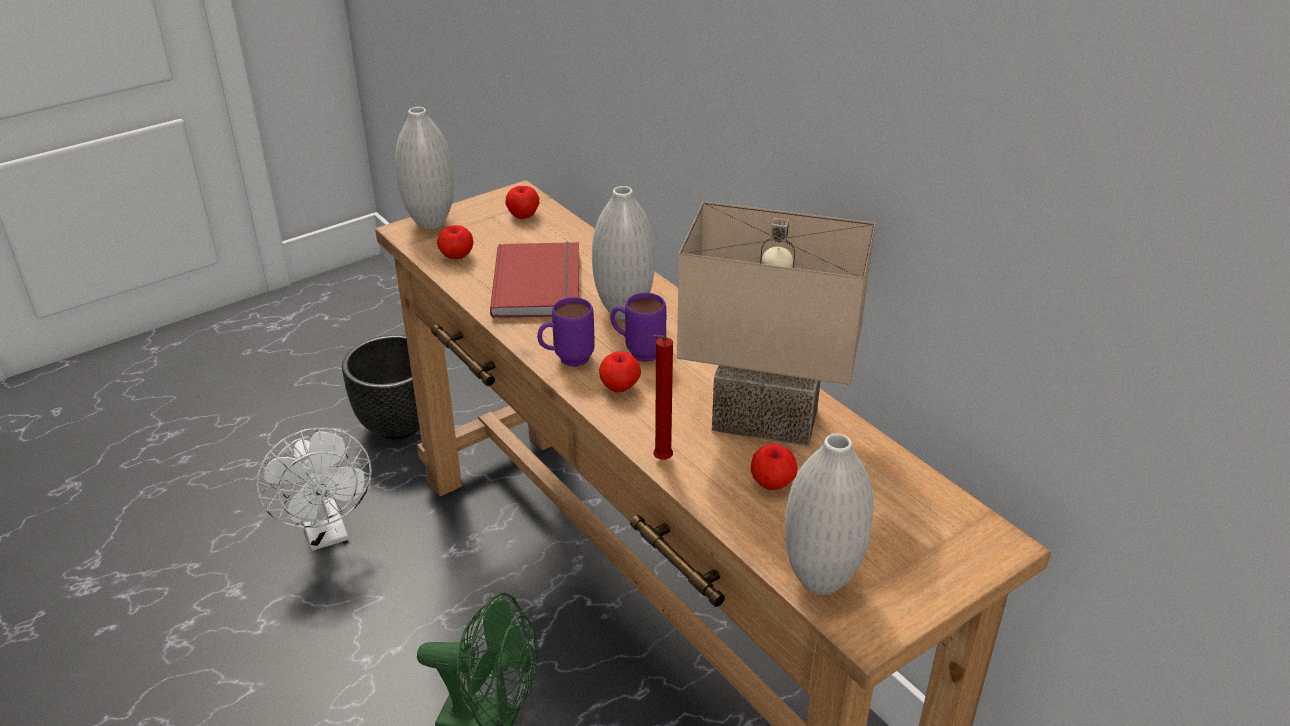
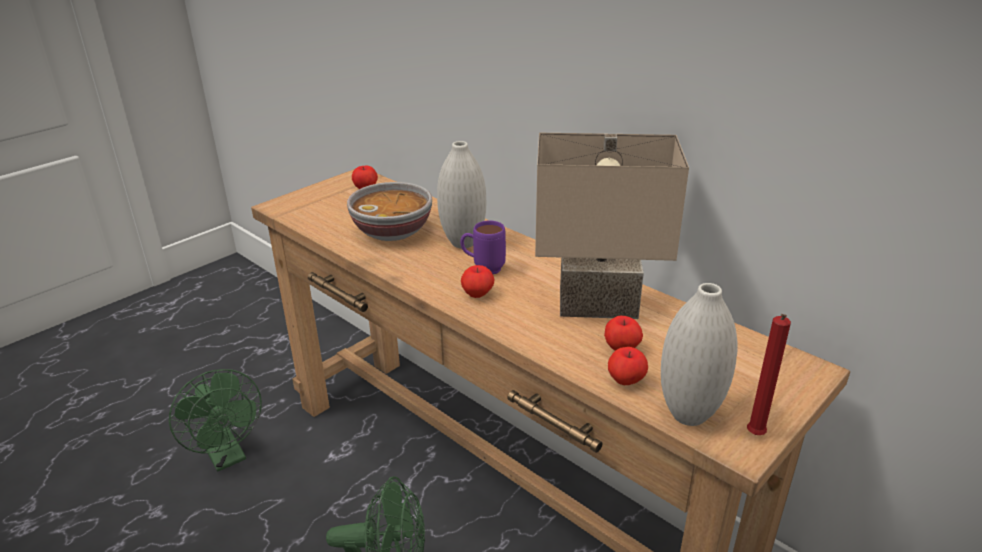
camera: 10 degrees left, 5 degrees down
(327, 533) = (227, 456): white fan -> green fan
(399, 425) = (272, 369): black planter -> none
(430, 223) = (295, 199): white vase -> none
(456, 257) = (321, 219): apple -> apple (625, 381)
(541, 284) = (393, 231): red book -> bowl
(566, 360) = (429, 280): purple mug -> none
(660, 461) = (528, 342): red candle -> red candle (754, 436)

